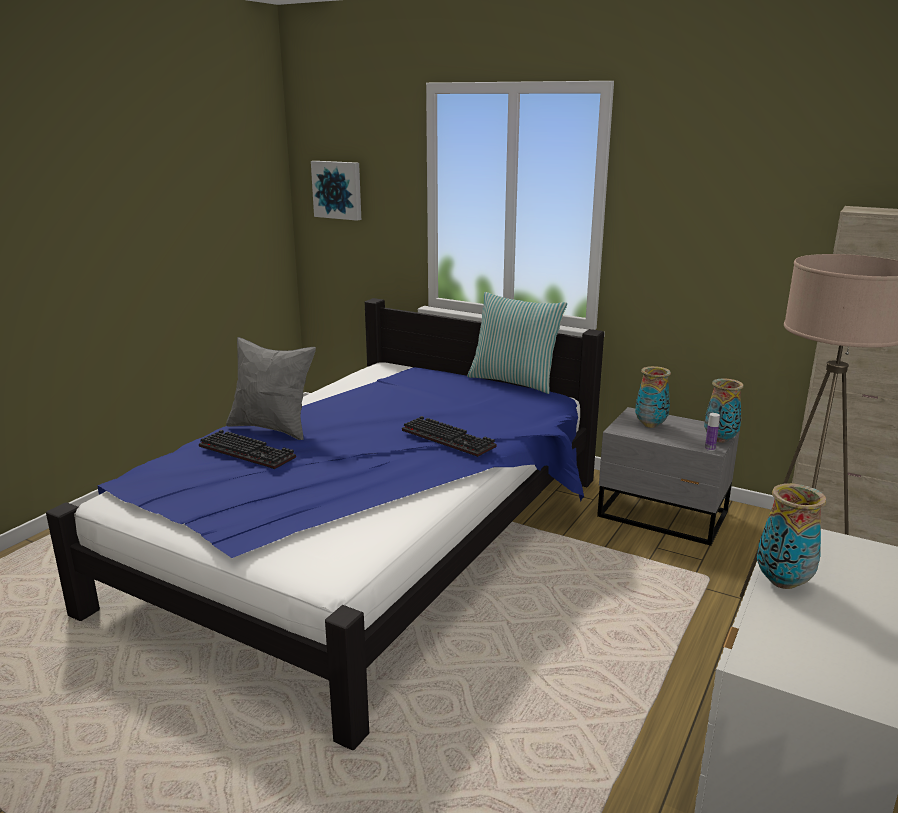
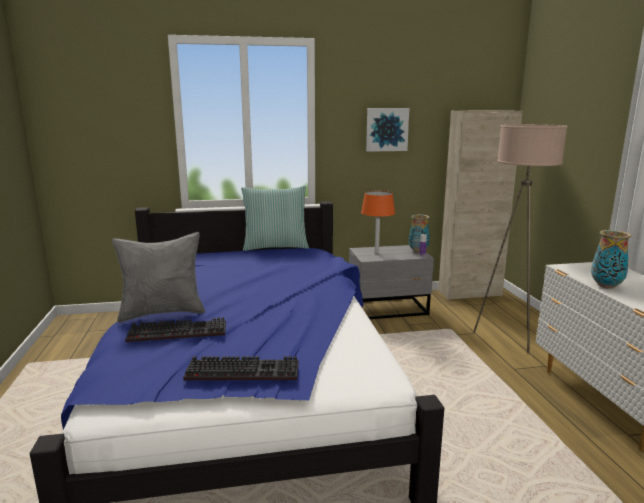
camera: 40 degrees left, 5 degrees down
(338, 190) = (82, 123): picture -> picture (386, 129)
(450, 438) = (306, 283): keyboard -> keyboard (245, 370)
(650, 425) = (376, 253): vase -> orange table lamp

